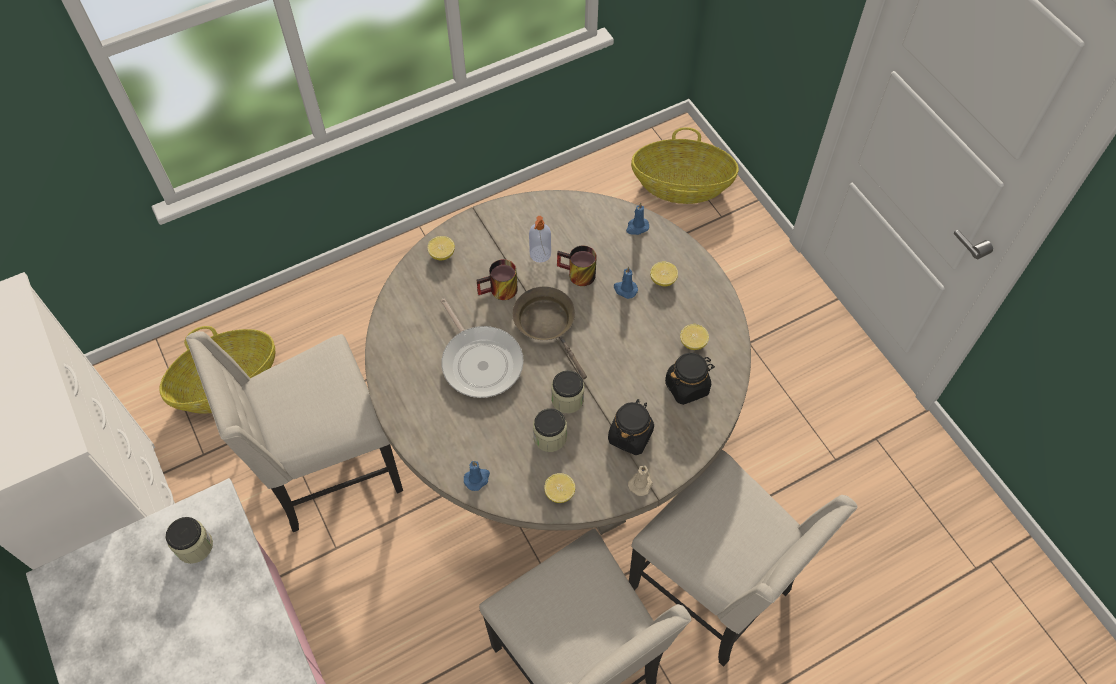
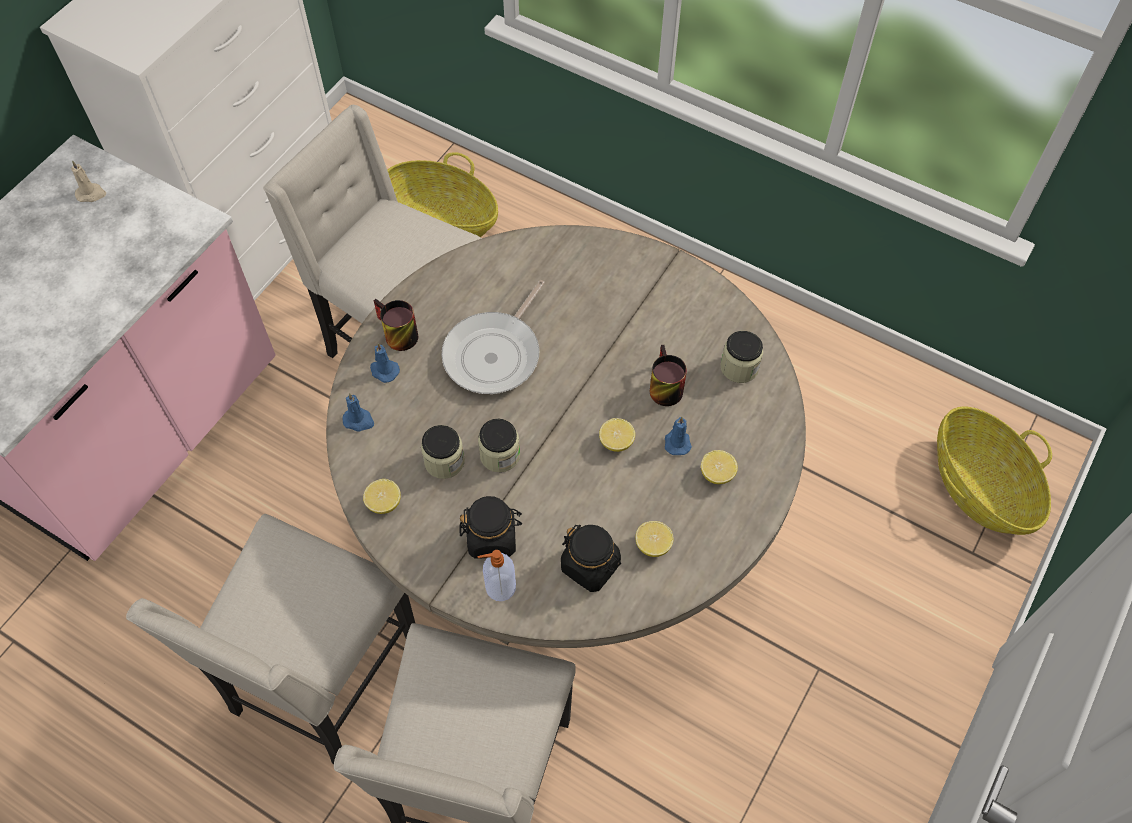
camera: 60 degrees right, 0 degrees up
(194, 546) = (151, 229): jar -> jar (739, 367)
(442, 254) = (601, 255): lemon -> lemon (616, 442)
(500, 292) = (590, 328): mug -> mug (395, 335)
(540, 254) = (664, 339): soap dispenser -> soap dispenser (499, 587)
(547, 324) = (580, 391): brown frying pan -> none
(637, 227) = (770, 413): blue candle -> blue candle (384, 371)
(641, 483) = (439, 576): beige candle -> beige candle (91, 194)

